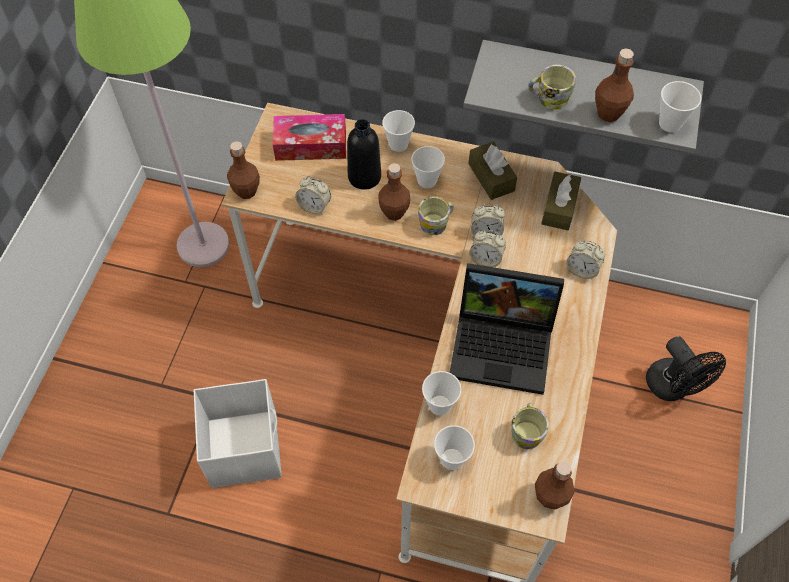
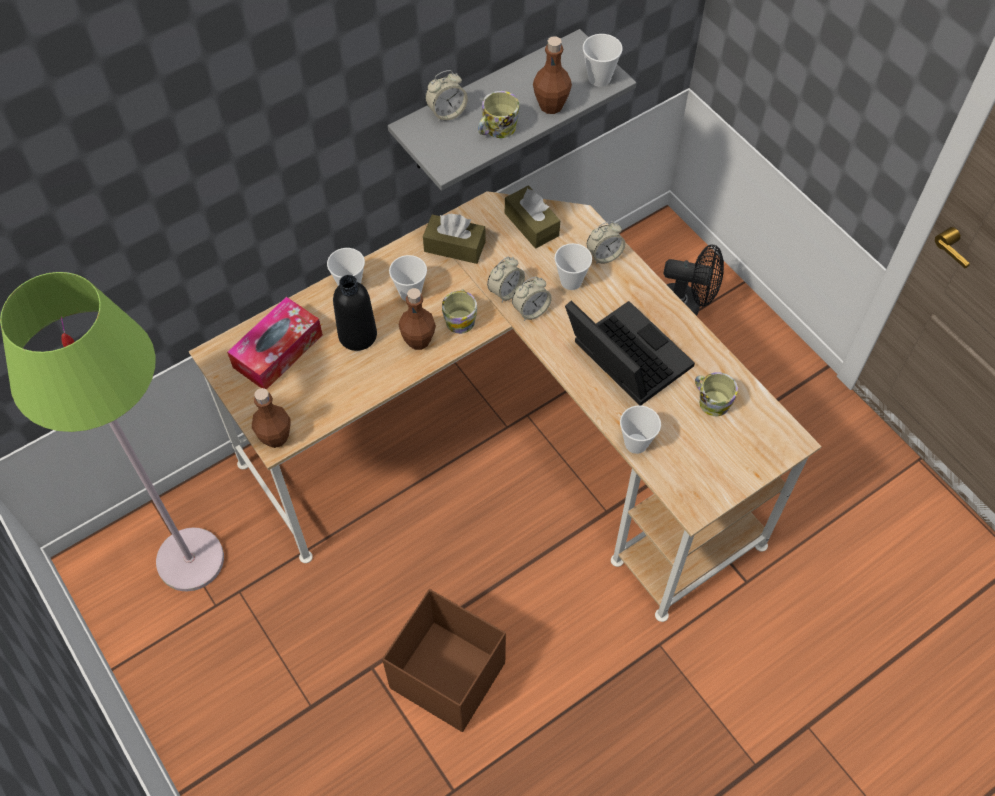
camera: 50 degrees left, 0 degrees up
(245, 447) = (446, 674): white storage box -> brown storage box
(314, 206) = (349, 395): alarm clock -> alarm clock (447, 113)
(452, 459) = (691, 470): cup -> cup (571, 281)
(504, 345) = (622, 358): laptop -> laptop turned 90 degrees counterclockwise
(550, 497) = (778, 427): brown bottle -> none

